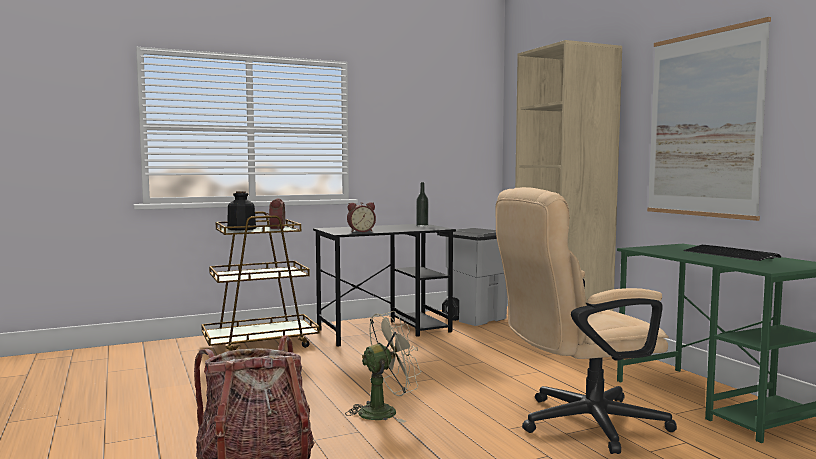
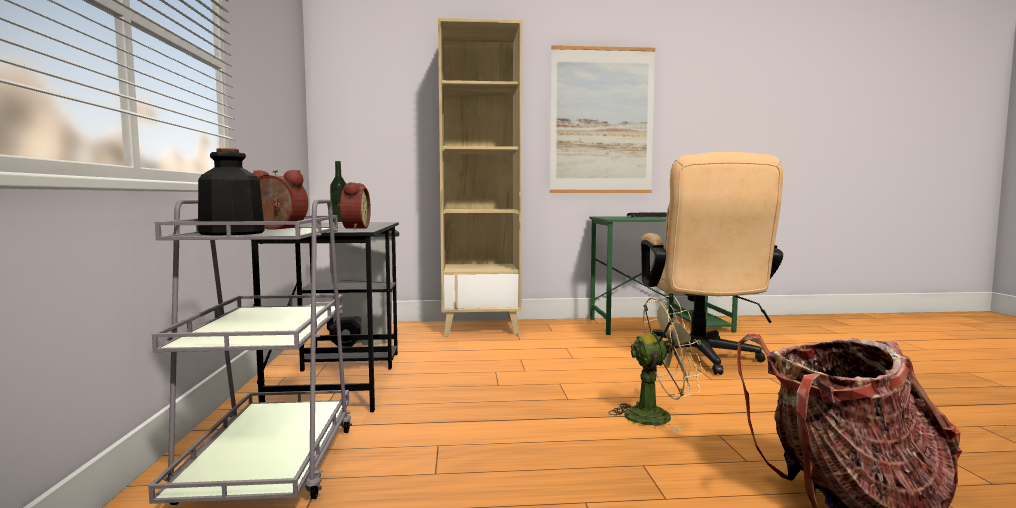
camera: 70 degrees left, 0 degrees up
(261, 344) = (270, 466): brown cart -> grey cart
(385, 411) = (657, 416): beige fan -> beige fan turned 90 degrees clockwise

